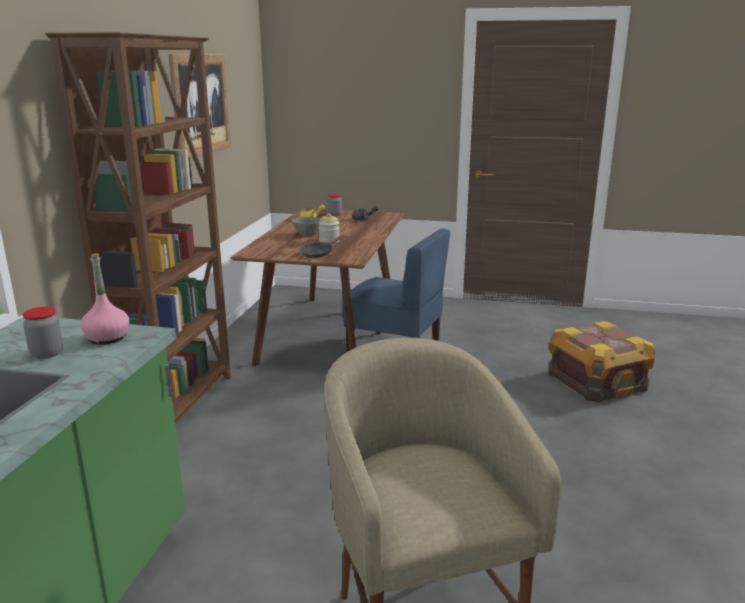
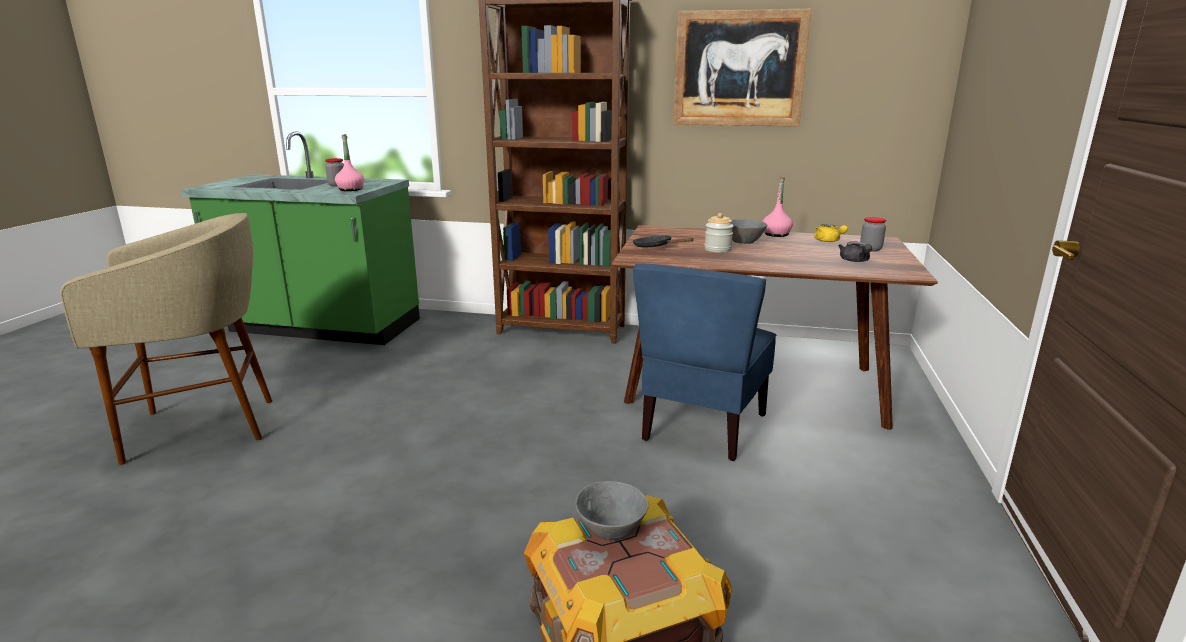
camera: 90 degrees right, 0 degrees up
(285, 227) = (776, 234): none -> pink bottle
(595, 337) = (609, 531): none -> grey bowl

